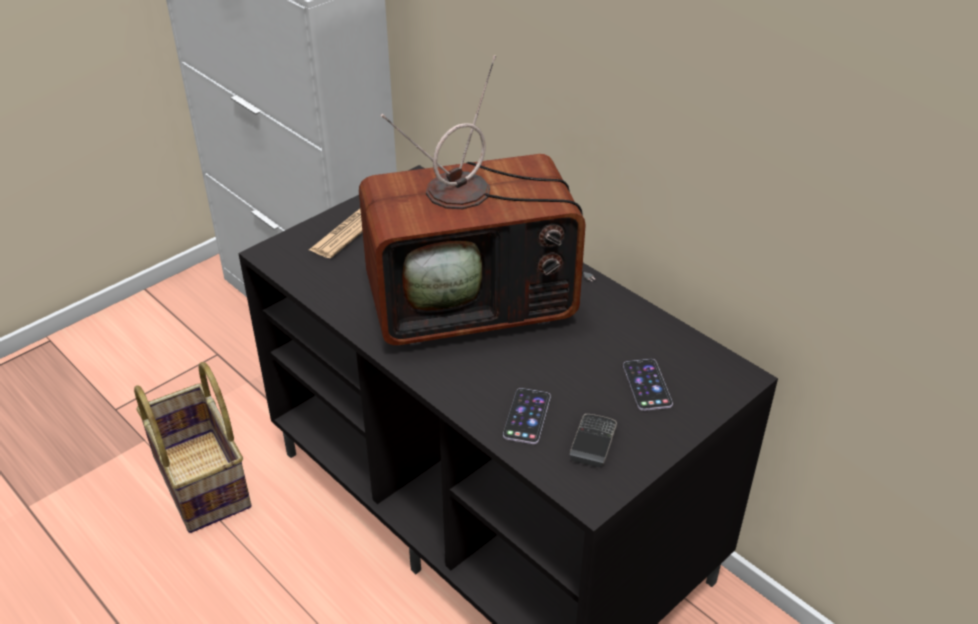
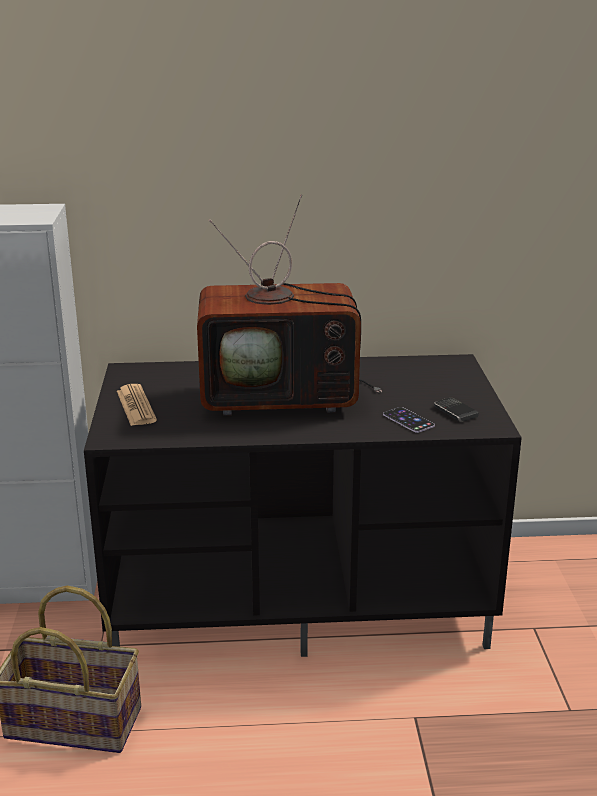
camera: 50 degrees left, 15 degrees down
(476, 301) = (283, 397): television -> television turned 60 degrees clockwise
(647, 385) = (431, 382): phone -> none

